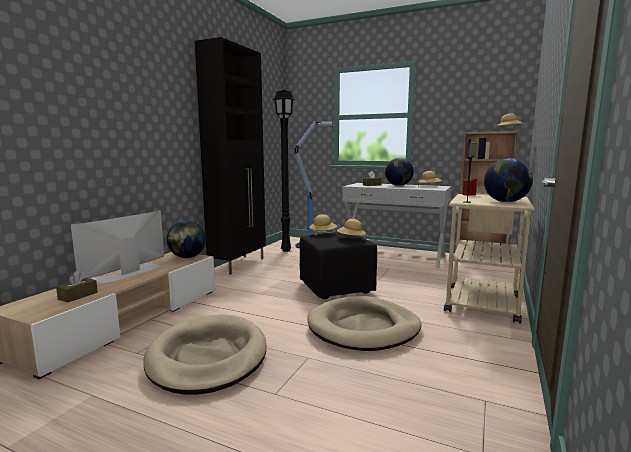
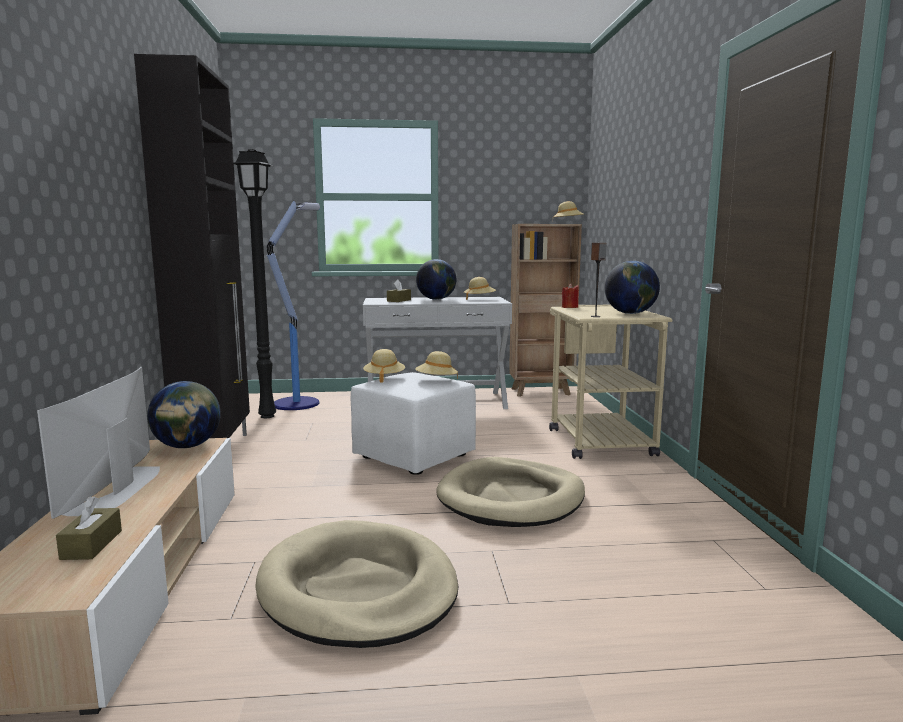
camera: 30 degrees left, 0 degrees up
(337, 288) = (415, 457): black ottoman -> white ottoman

